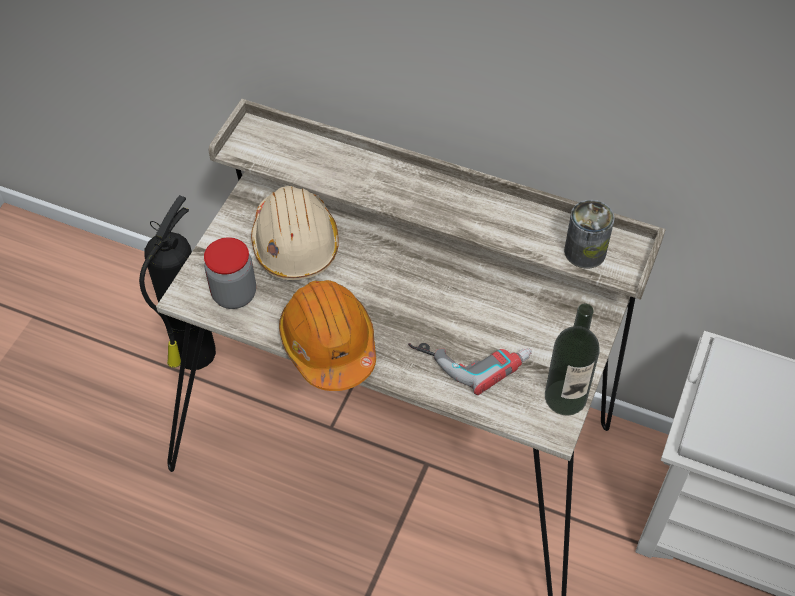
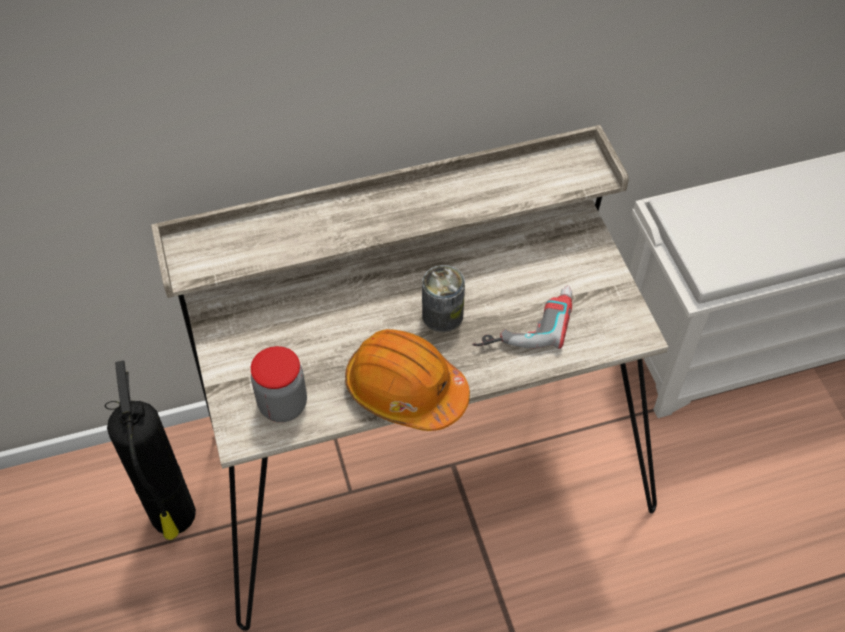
camera: 40 degrees left, 0 degrees up
(295, 243) = (293, 327): beige hard hat -> none
(565, 397) = (622, 305): bottle -> none
(585, 251) = (555, 179): can -> can (442, 315)

